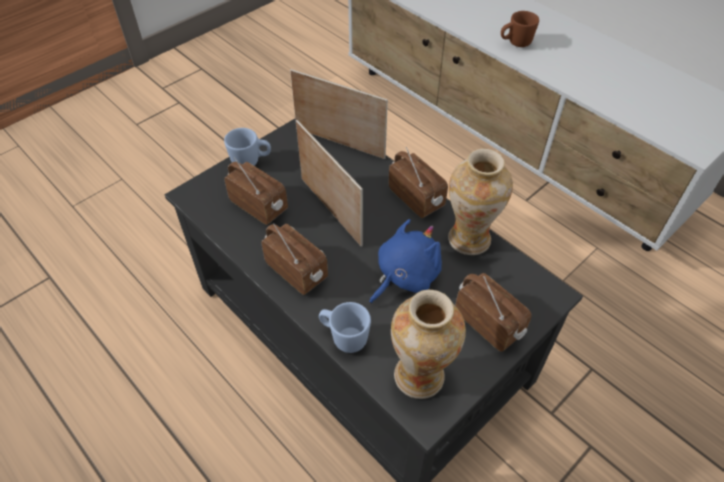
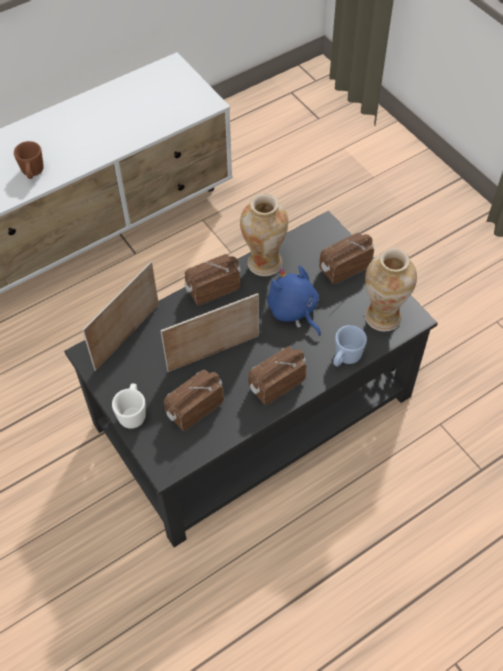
camera: 80 degrees left, 5 degrees up
(251, 162) = (133, 413): blue mug -> white mug

